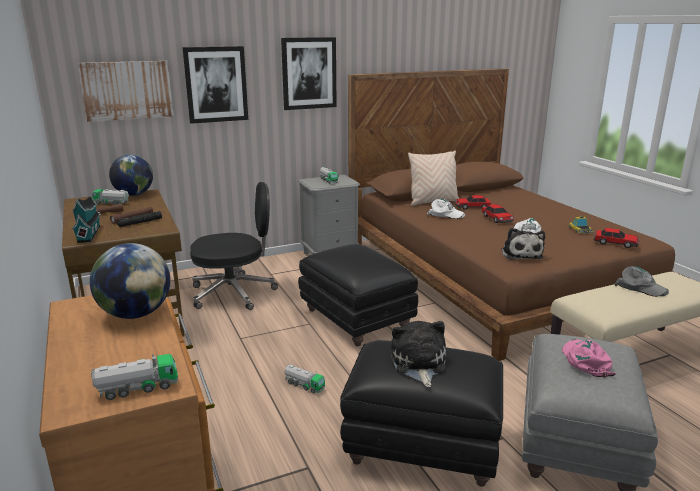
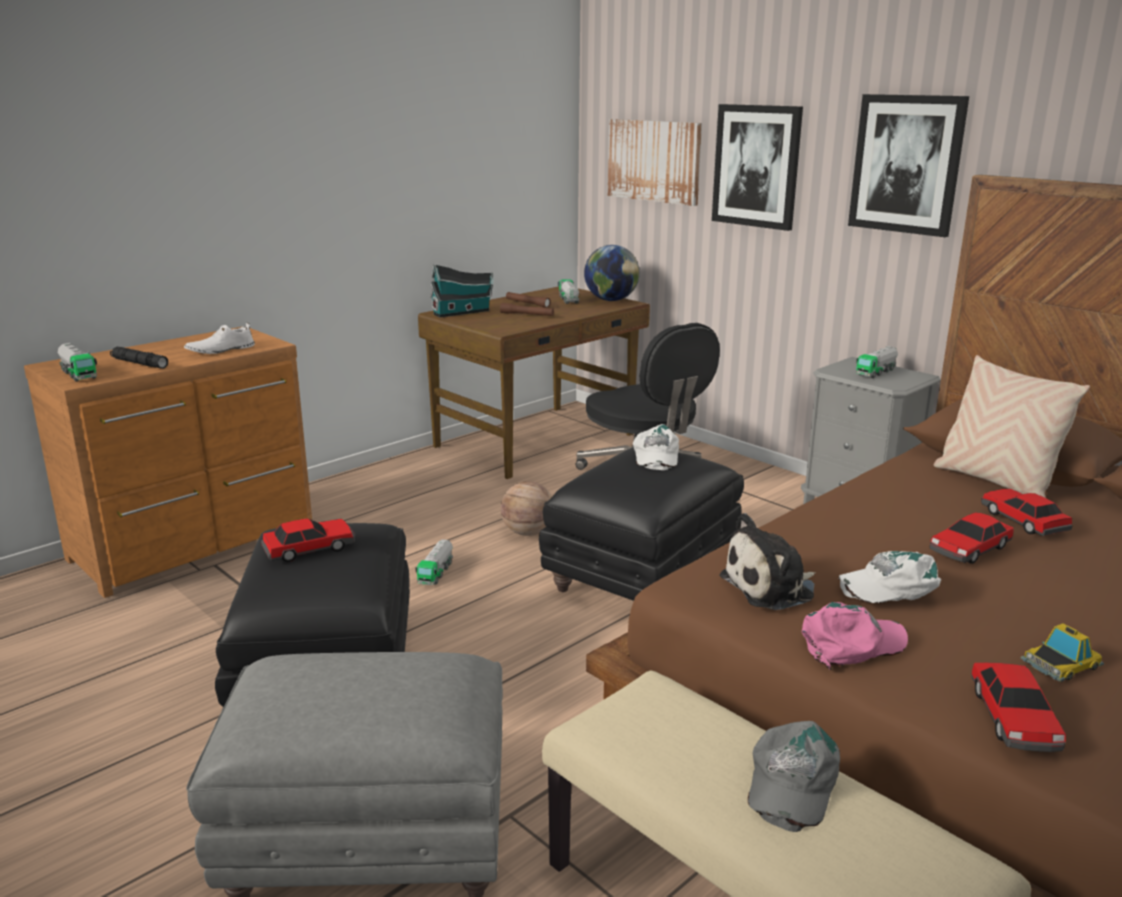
camera: 70 degrees right, 0 degrees up
(136, 314) = (220, 350): globe -> white shoe
(139, 223) = (513, 320): black flashlight -> black flashlight (140, 363)
(275, 343) = (527, 532): none -> basketball
(418, 364) = (310, 549): plush toy -> toy car
(445, 214) = (924, 498): white cap -> white cap (655, 455)
(586, 361) = (357, 683): pink cap -> pink cap (852, 644)

